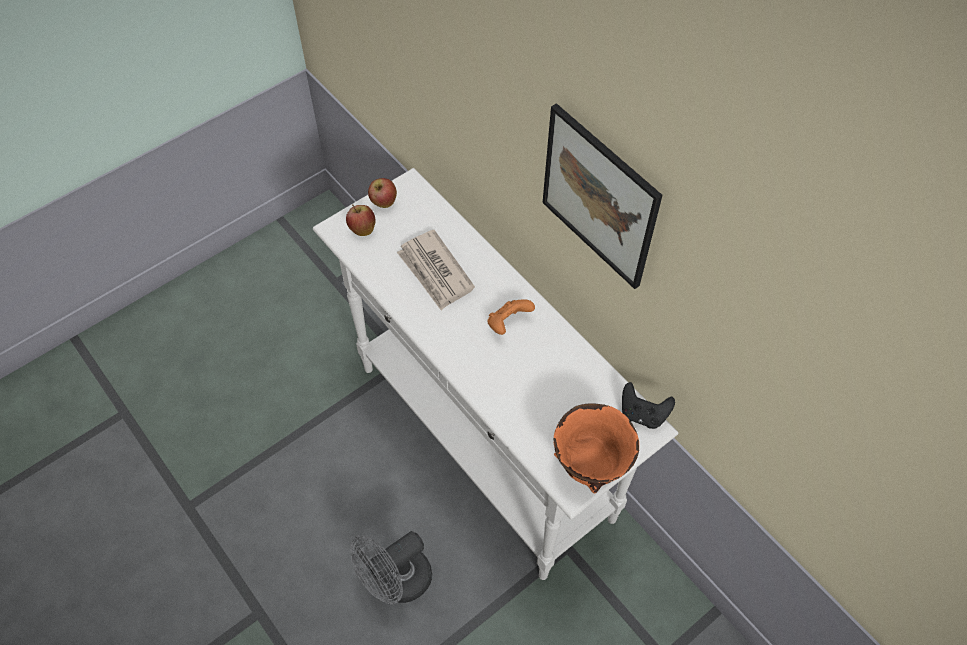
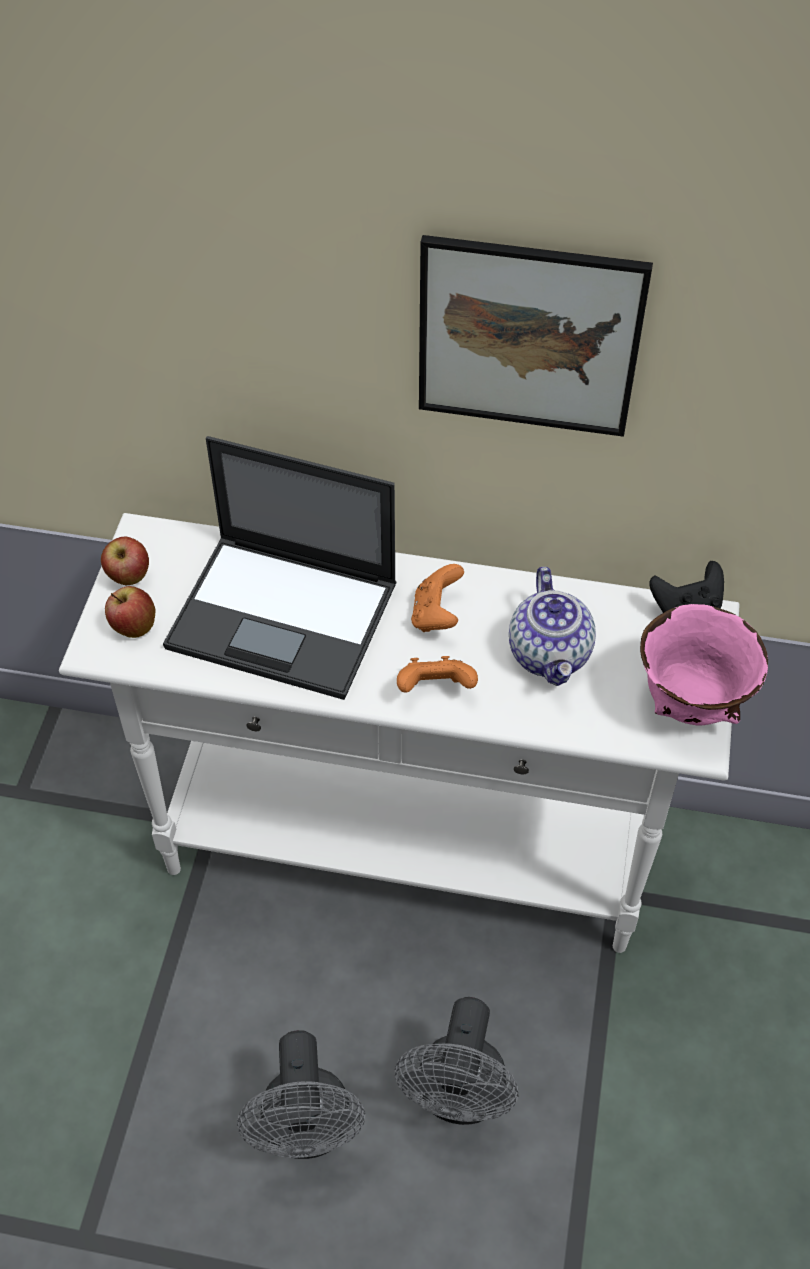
camera: 40 degrees left, 5 degrees down
(316, 539) = (307, 1132): none -> grey fan
(435, 272) = (285, 616): newspaper -> laptop
(469, 361) = (435, 689): none -> orange game controller
(544, 385) = (551, 654): none -> teapot
(591, 466) = (691, 704): orange bowl -> pink bowl

